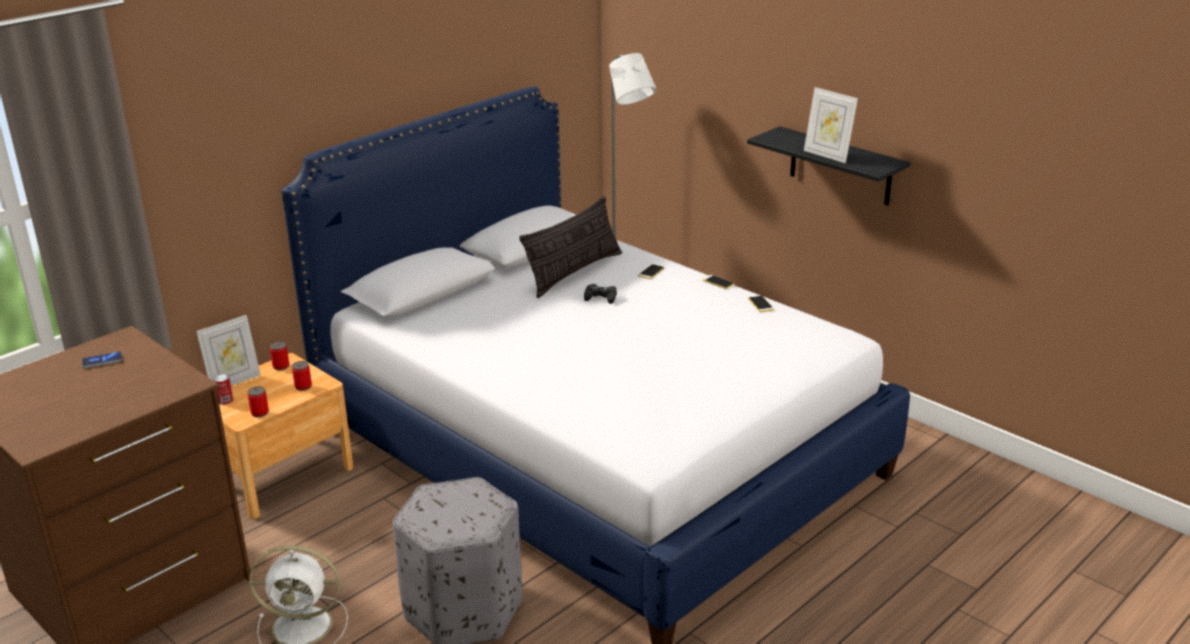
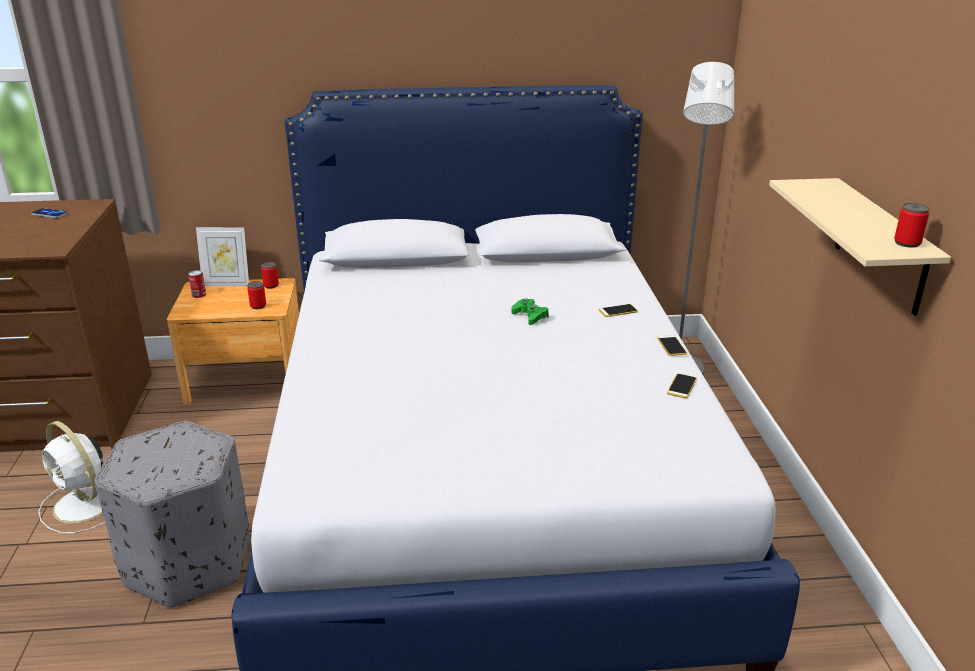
camera: 40 degrees right, 0 degrees up
(260, 413) = (201, 313): can -> can (907, 243)
(574, 272) = (545, 285): pillow -> none
(600, 297) = (530, 316): black game controller -> green game controller
(827, 155) = (839, 219): picture frame -> none
(840, 166) = (881, 246): black shelf -> beige shelf

